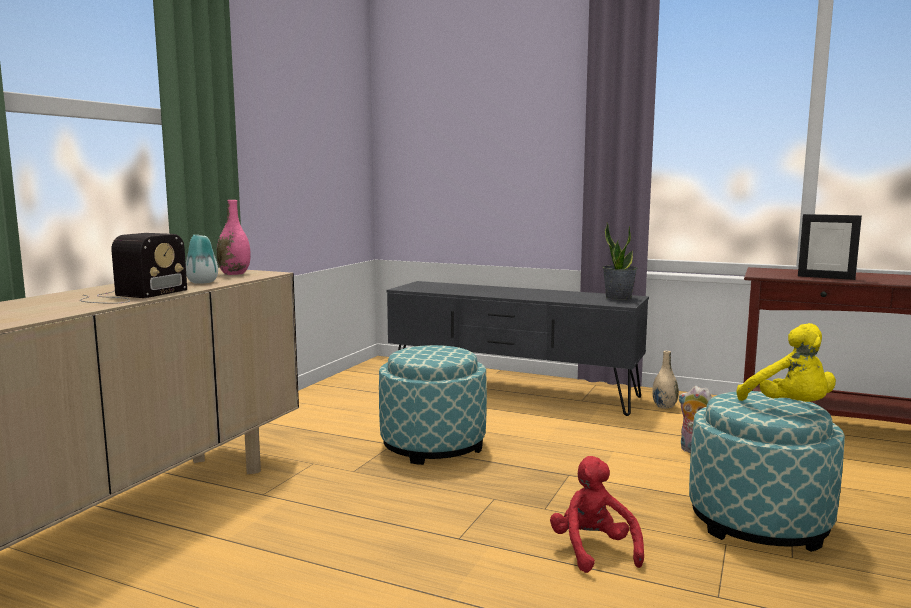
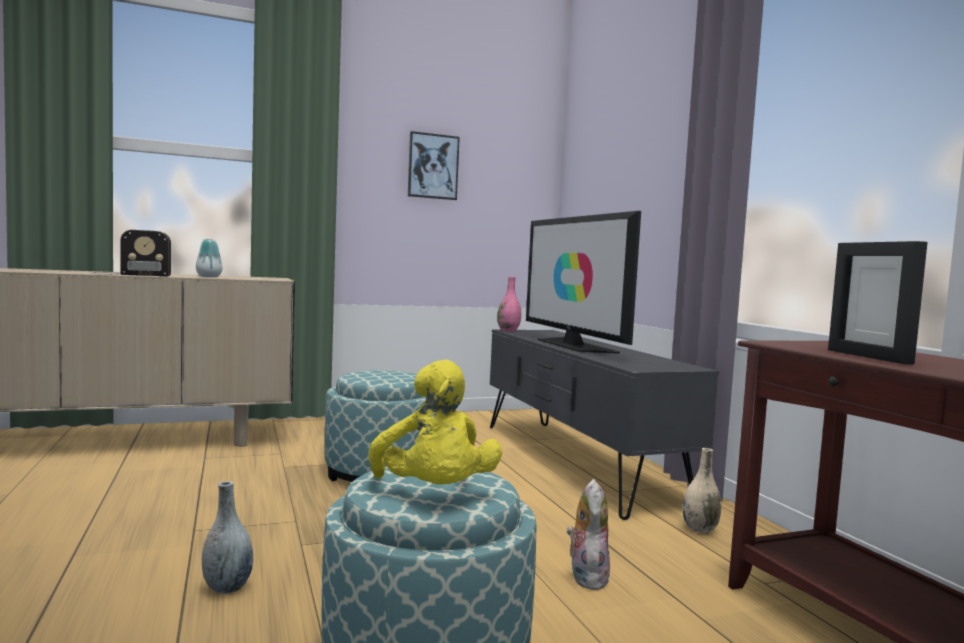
camera: 45 degrees right, 5 degrees down
(234, 273) = (261, 278): pink vase -> pink vase (508, 330)
(293, 122) = (433, 166): none -> picture
(509, 293) = (573, 345): none -> television
(593, 550) = (227, 587): red plush toy -> grey vase
(618, 298) = (667, 365): potted plant -> none
(790, 408) = (434, 493): yellow plush toy -> yellow plush toy turned 45 degrees counterclockwise

